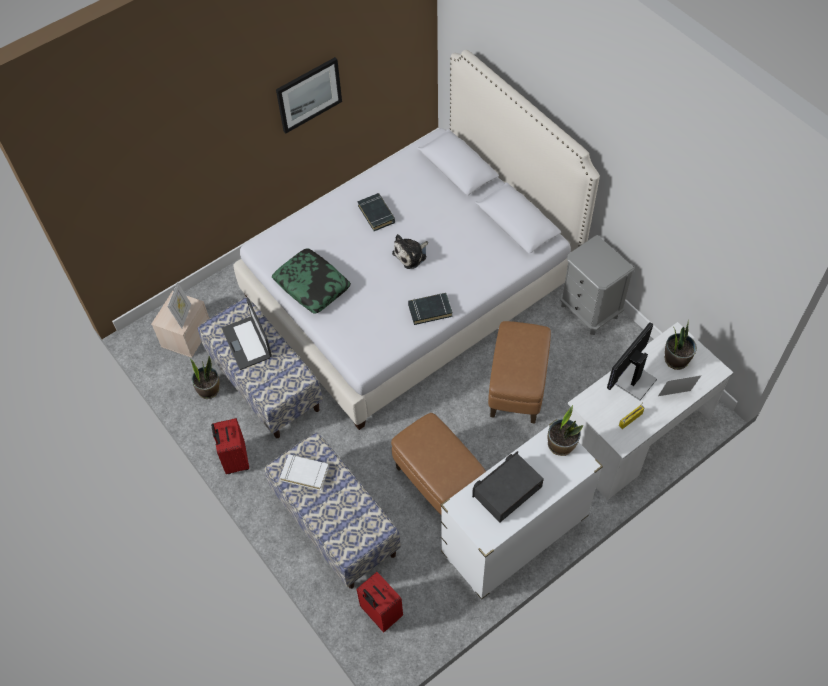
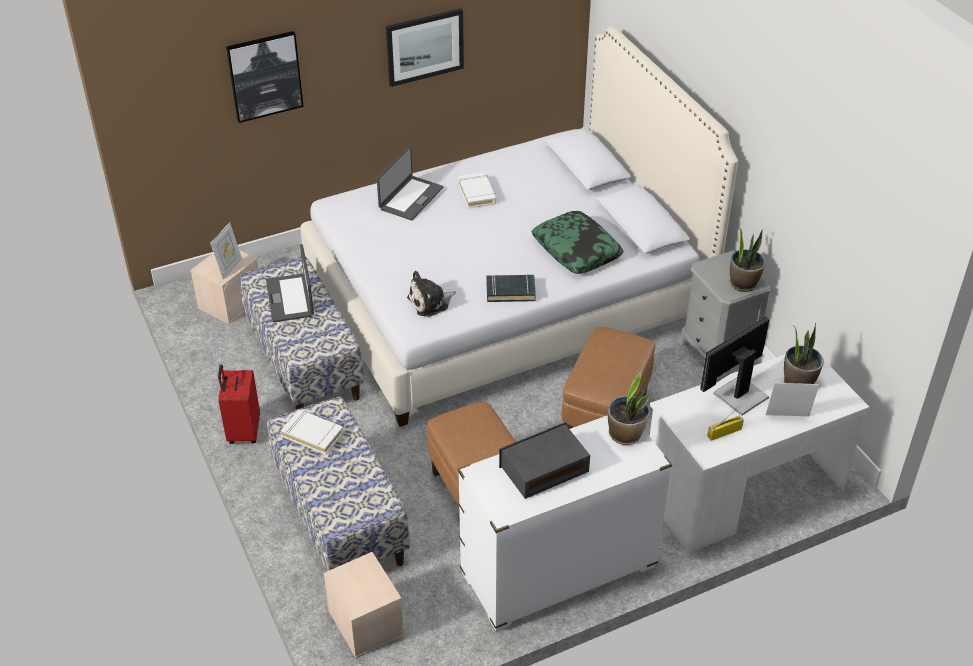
camera: 10 degrees right, 15 degrees down
(182, 157) = (264, 76): none -> picture
(209, 389) = (237, 358): potted plant -> potted plant (743, 283)
(312, 285) = (380, 247): pillow -> pillow (577, 250)
(323, 230) = (410, 198): none -> laptop
(376, 214) = (477, 193): black book -> white book
(380, 613) = (364, 622): red suitcase -> beige storage box
(411, 255) = (505, 236): plush toy -> plush toy (430, 302)

